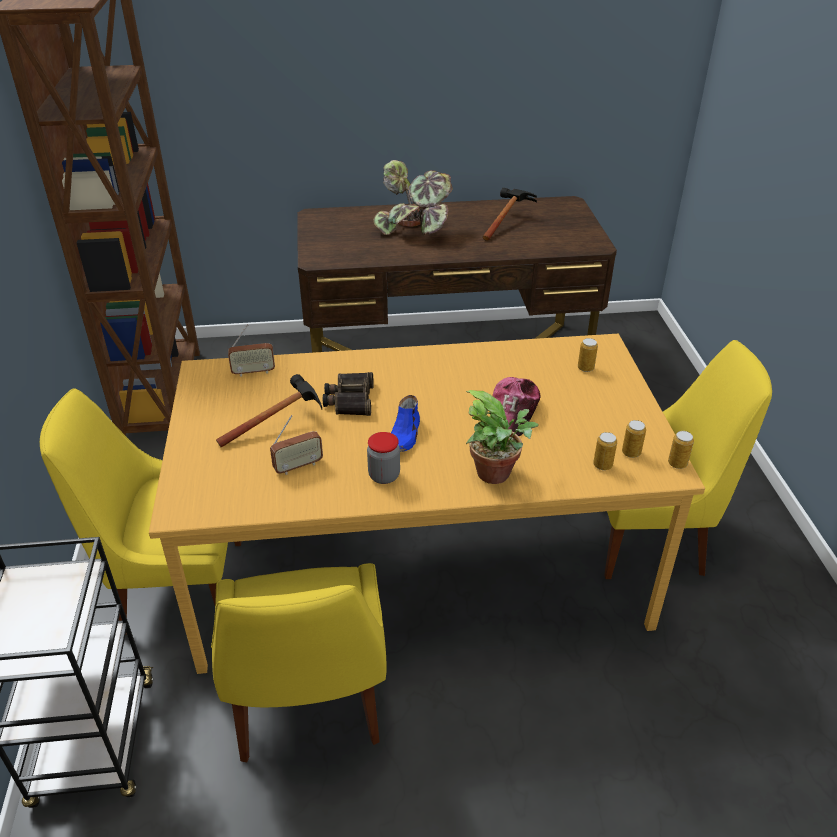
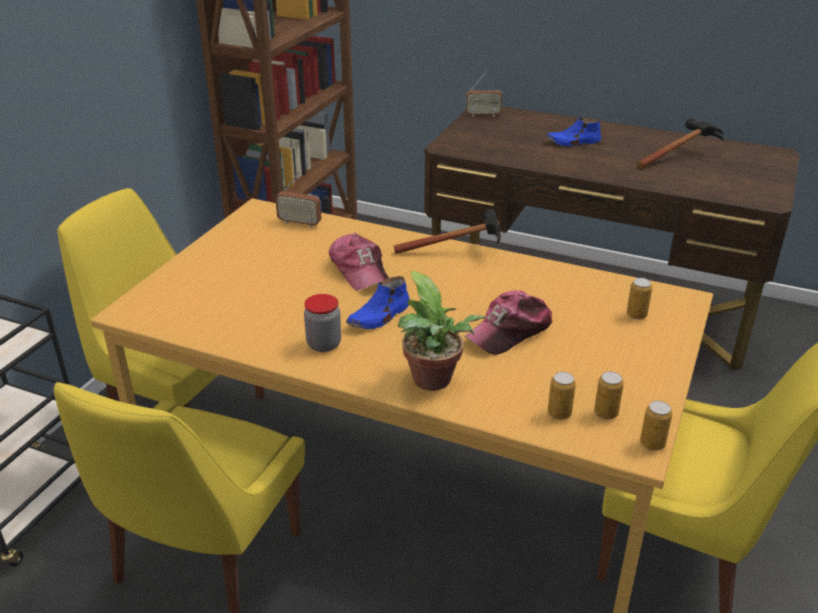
camera: 30 degrees right, 5 degrees down
(281, 424) = (280, 271): hammer -> hammer (461, 252)
(298, 466) = (257, 310): radio -> radio (483, 115)
(349, 399) = (360, 270): binoculars -> cap
(415, 229) = (573, 142): potted plant -> blue shoe

